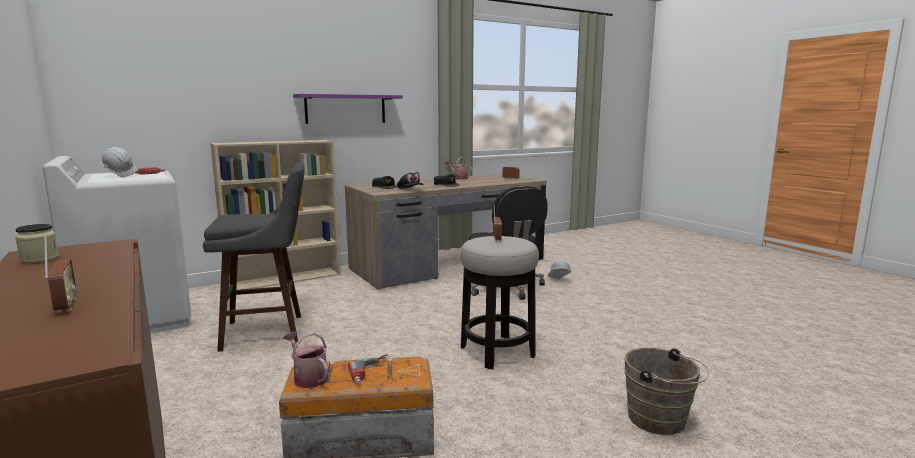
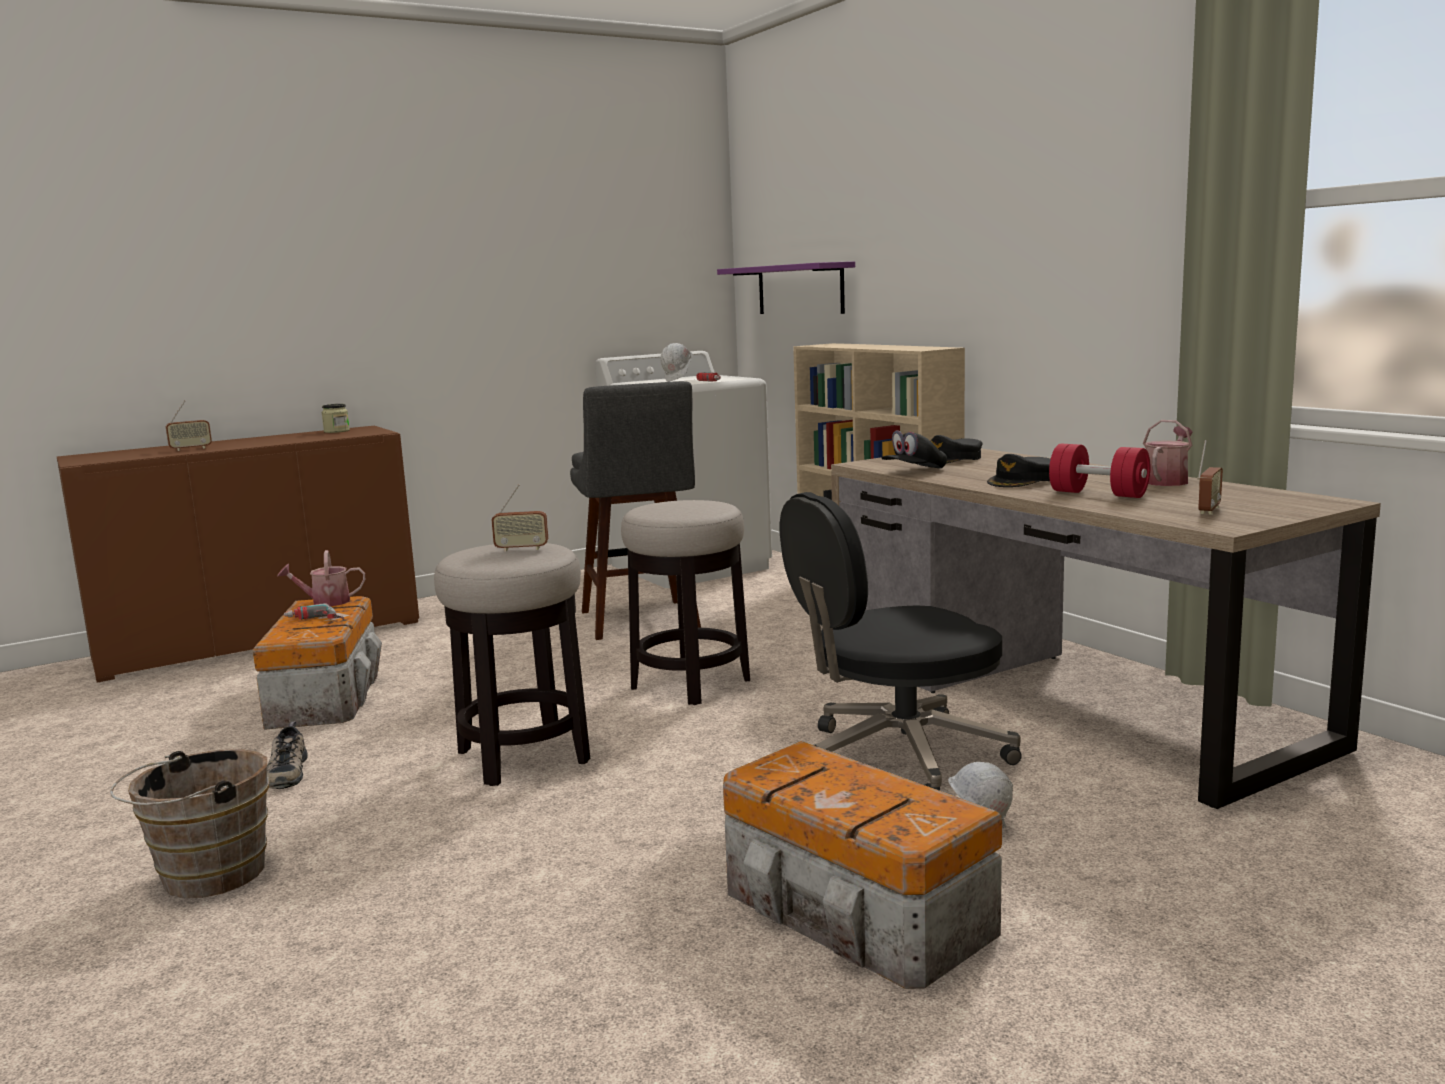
camera: 90 degrees right, 0 degrees up
(308, 377) = (325, 602): watering can -> watering can turned 150 degrees counterclockwise
(346, 109) = (1013, 282): purple shelf -> purple shelf (800, 289)
(402, 317) = (690, 684): none -> stool
(478, 182) = (1098, 494): none -> red dumbbell
(517, 425) = (286, 771): none -> shoe
(620, 297) = (856, 914): none -> storage box

